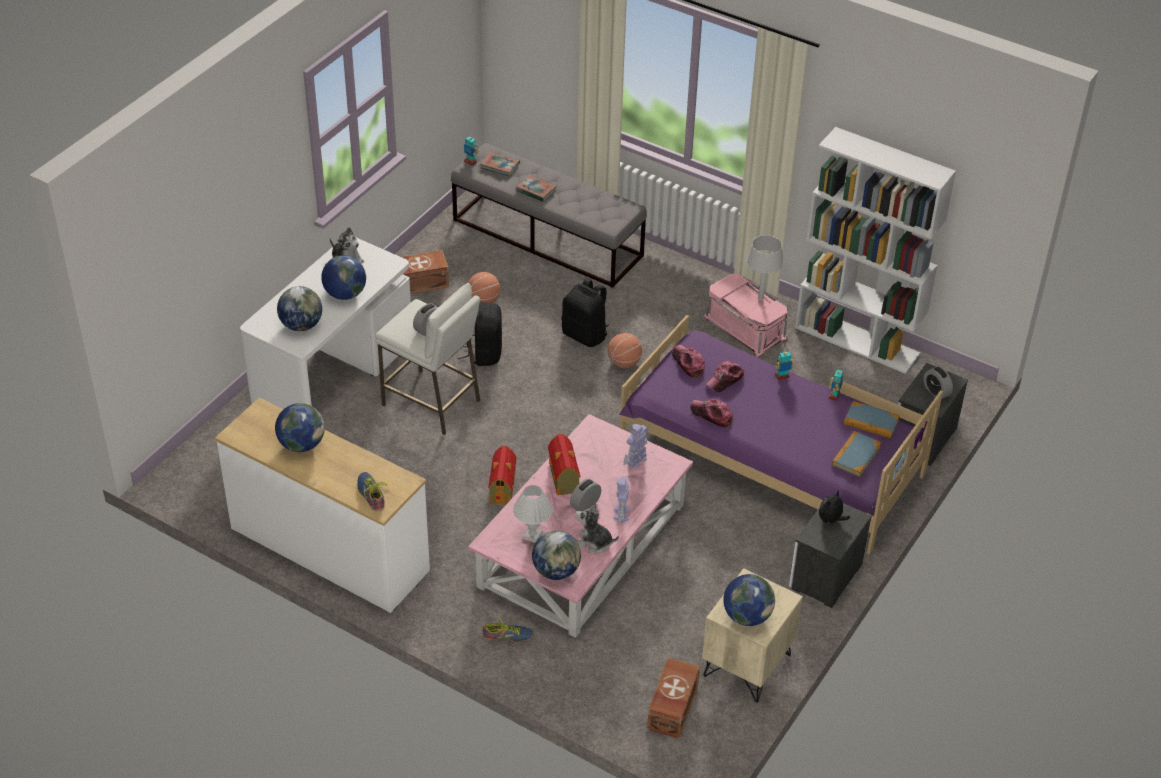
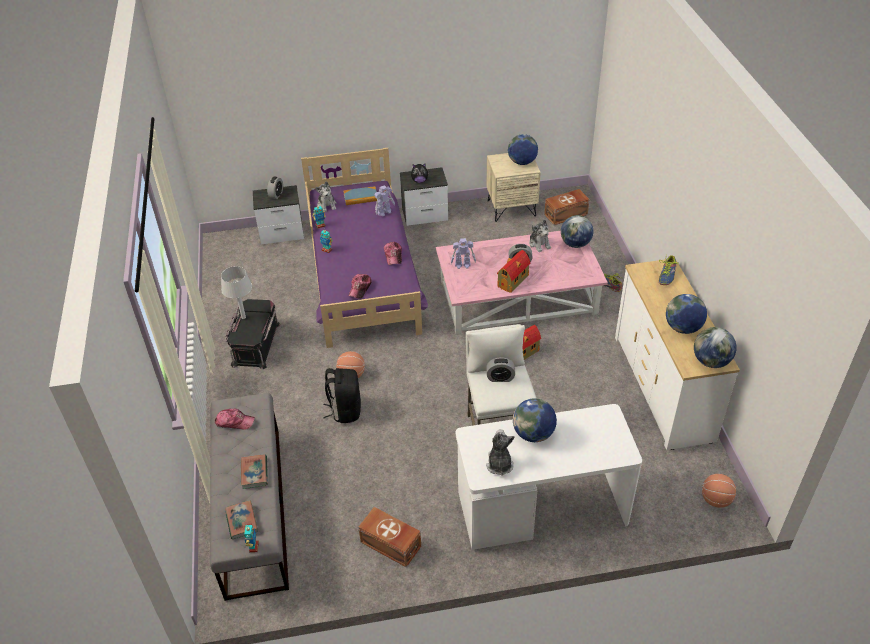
camera: 130 degrees left, 0 degrees up
(301, 325) = (592, 430): globe -> globe (711, 362)
(483, 301) = (369, 489): basketball -> basketball (716, 500)
(483, 353) = (423, 447): black backpack -> none
(533, 535) = (566, 265): white table lamp -> none
(621, 514) = (508, 247): toy robot -> toy robot (384, 212)
(725, 380) = (357, 267): cap -> cap (234, 422)
(746, 328) = (255, 344): pink storage box -> black storage box
(858, 340) = (218, 294): white bookcase -> none
(871, 422) = (327, 205): book -> plush toy

